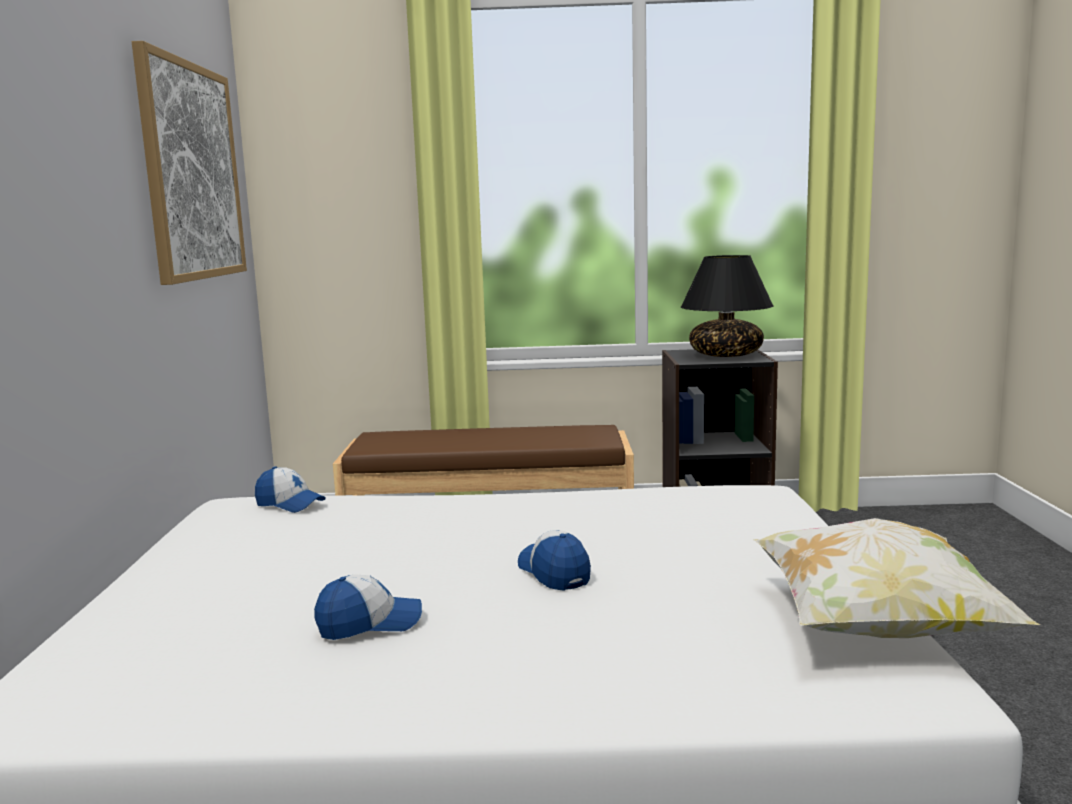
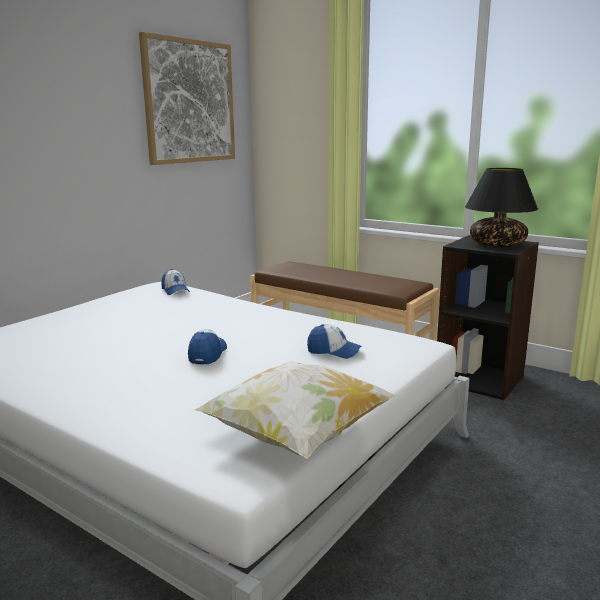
camera: 35 degrees right, 5 degrees up
(369, 624) = (96, 352): cap -> cap (333, 351)

